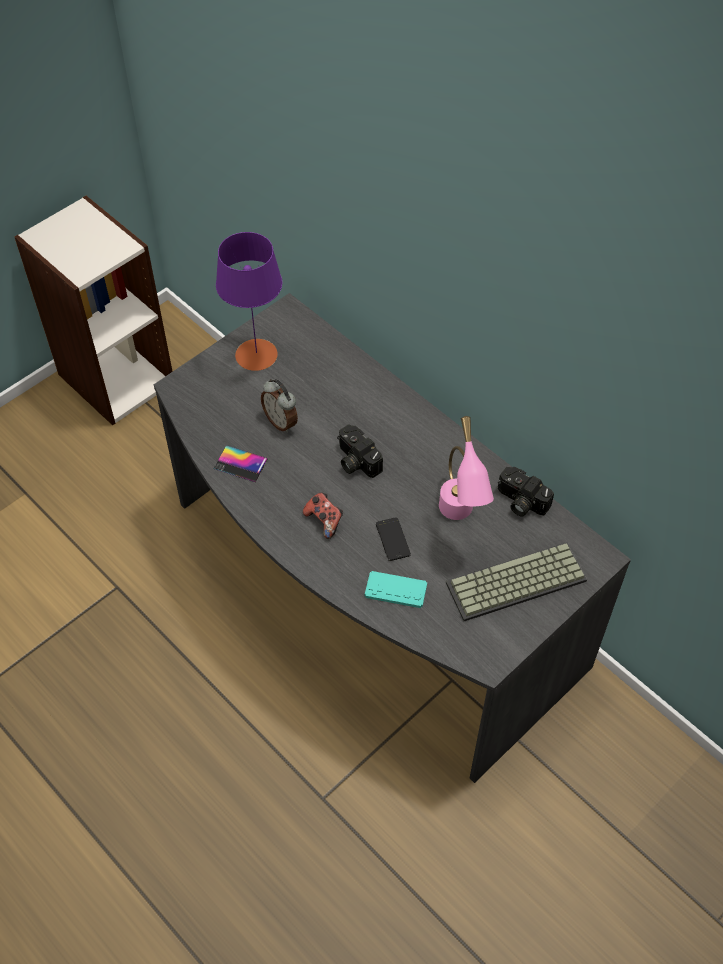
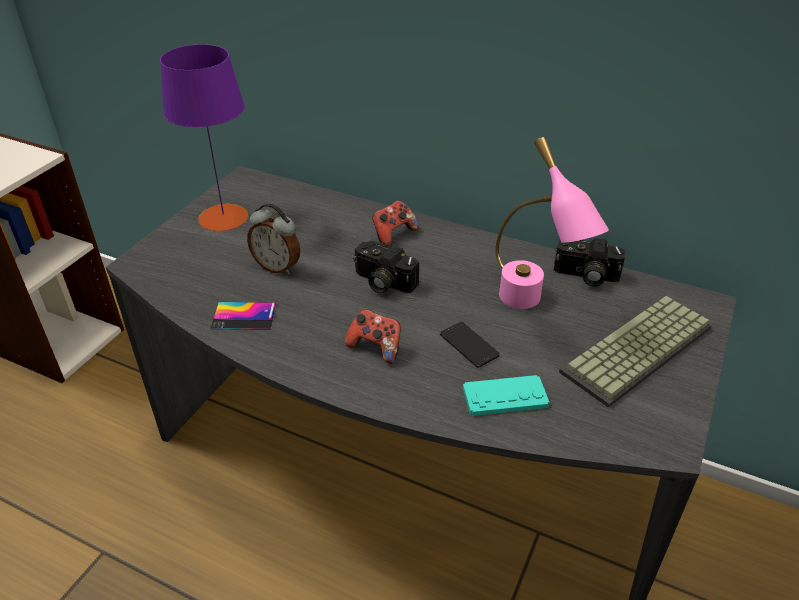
camera: 20 degrees left, 15 degrees down
(386, 412) = (393, 234): none -> game controller

